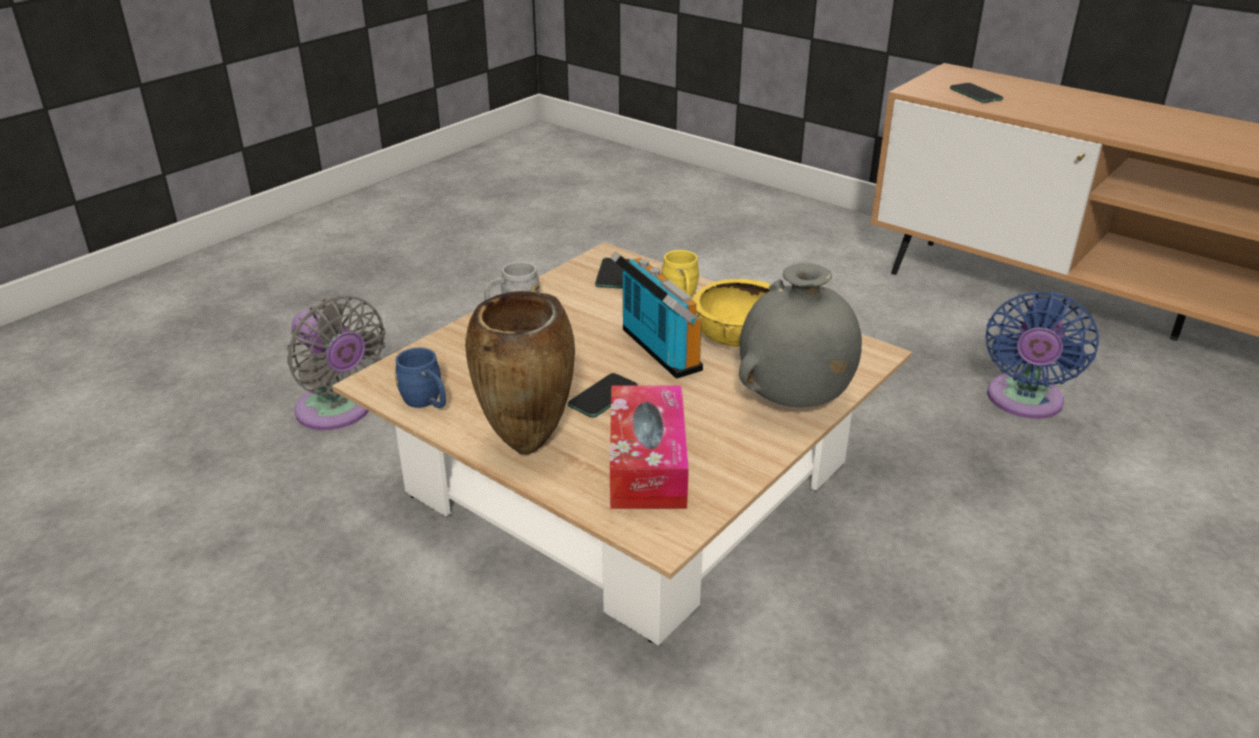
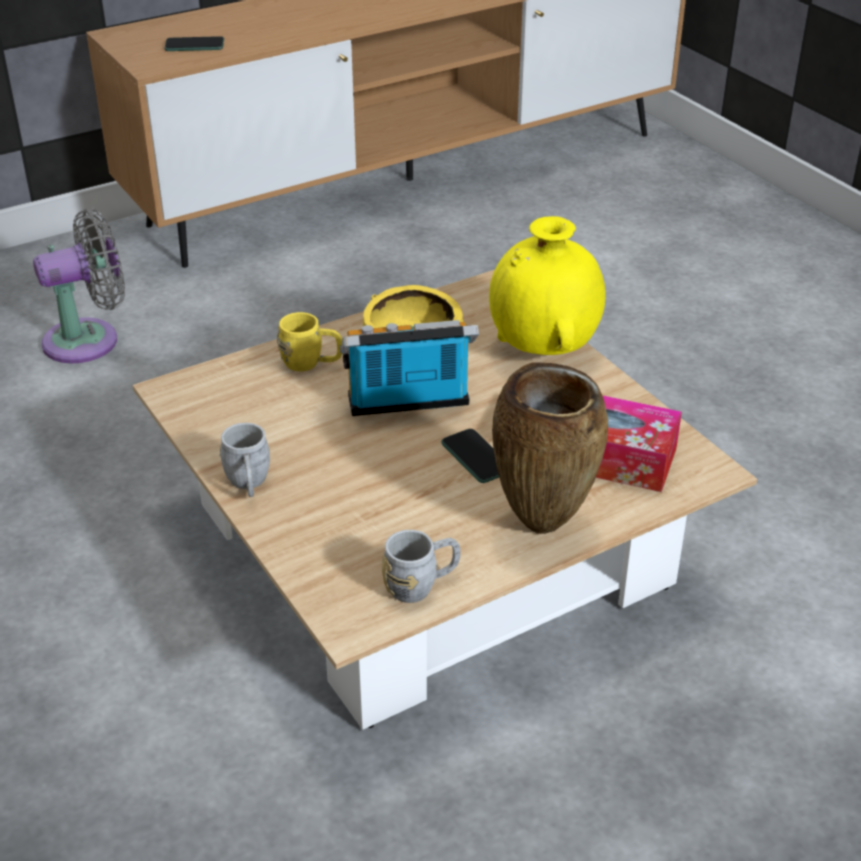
camera: 70 degrees left, 5 degrees up
(338, 412) = (140, 780): grey fan -> grey fan (89, 340)
(427, 402) = (421, 585): blue mug -> grey mug
(613, 274) = (223, 395): phone -> none
(793, 402) = (543, 351): grey vase -> yellow vase
(1023, 402) = (449, 281): blue fan -> none

